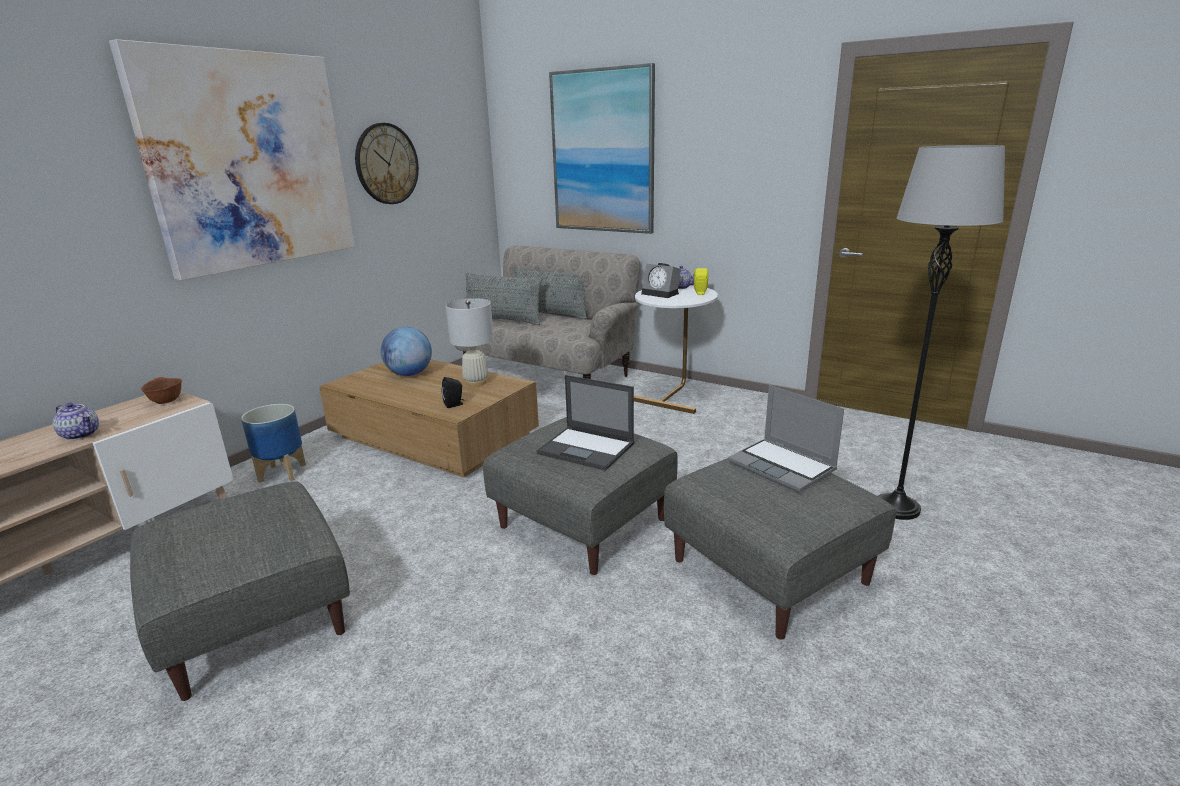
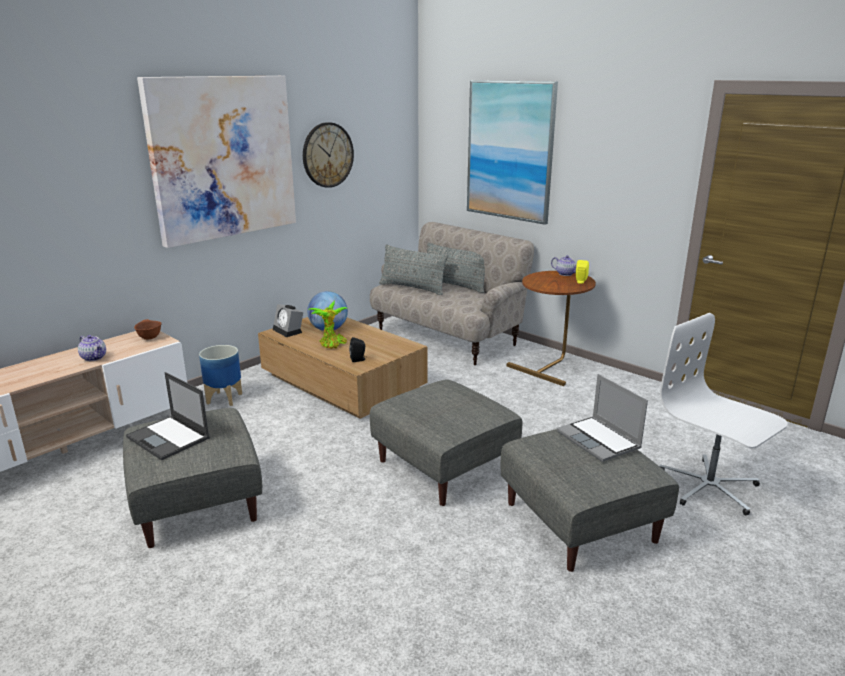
camera: 10 degrees right, 0 degrees up
(417, 391) = (332, 344): none -> potted plant
(476, 382) = (379, 342): white table lamp -> none
(587, 449) = (450, 408): laptop -> laptop (169, 438)
(661, 293) = (546, 279): alarm clock -> alarm clock (289, 331)
(673, 394) = (551, 366): white side table -> brown side table
(896, 507) = (709, 487): grey floor lamp -> white office chair

